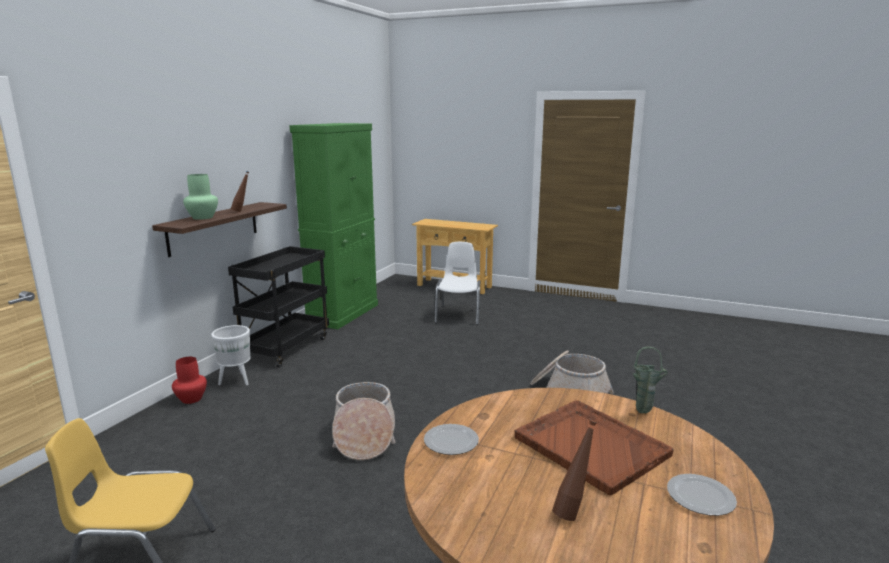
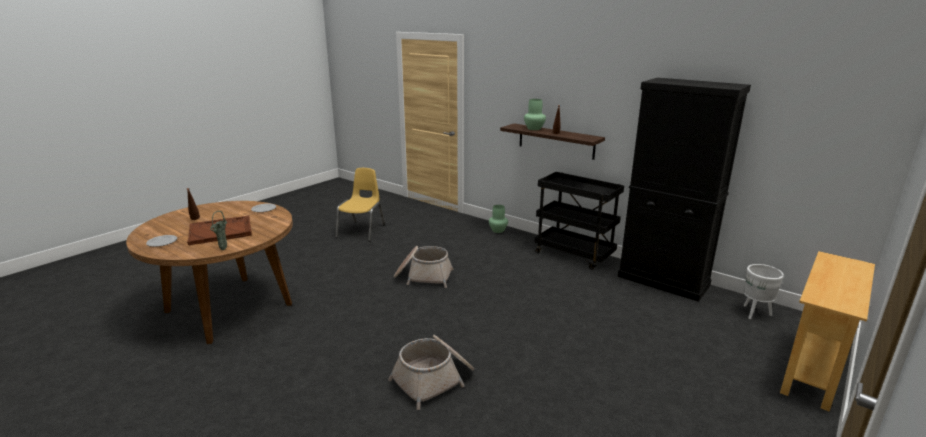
camera: 105 degrees right, 5 degrees up
(191, 399) = (498, 230): red vase -> green vase
(237, 381) = (518, 241): white planter -> white planter (755, 313)
(343, 313) = (663, 281): green cabinet -> black cabinet
(459, 315) = (669, 352): white chair -> none

